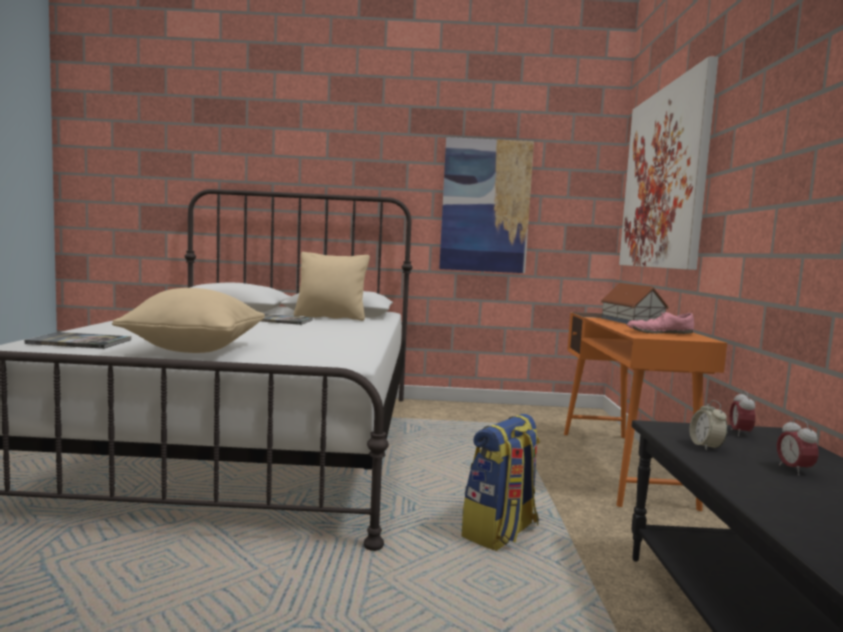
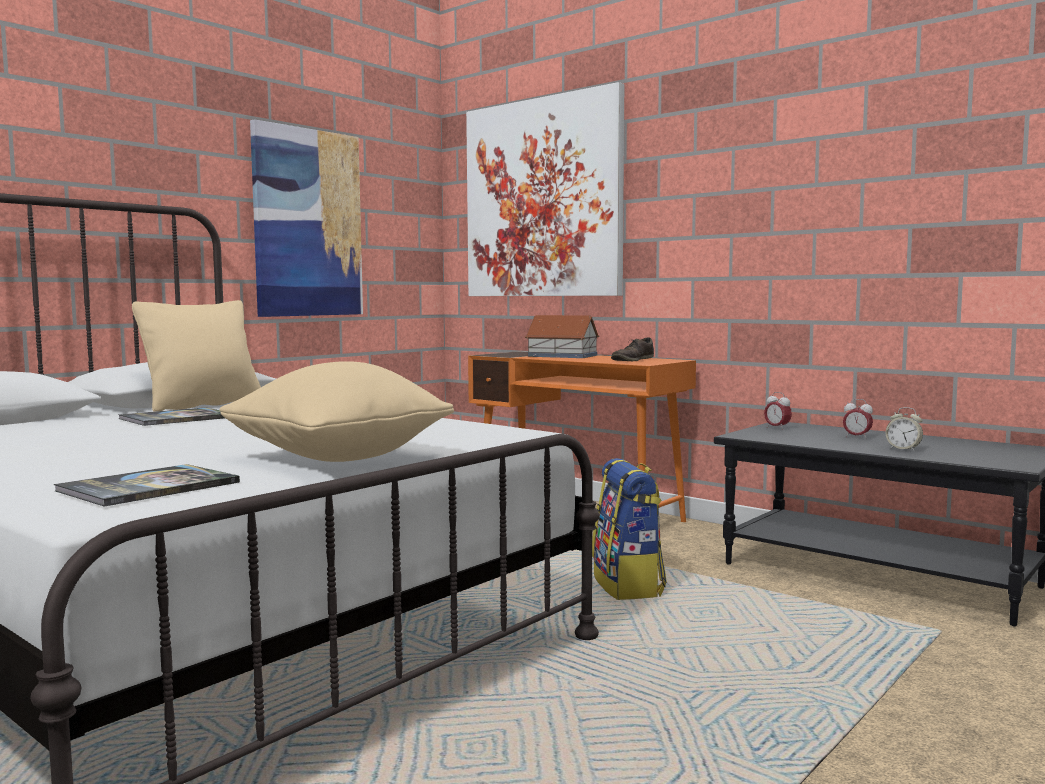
camera: 50 degrees left, 0 degrees up
(659, 332) = (632, 360): pink shoe -> brown shoe
(706, 446) = (796, 438): alarm clock -> alarm clock (903, 449)

